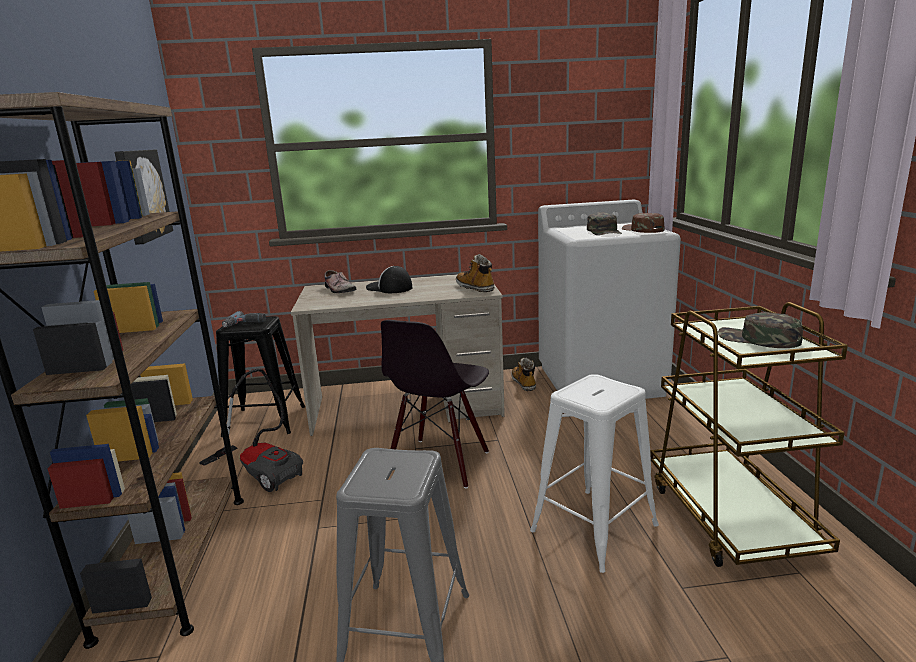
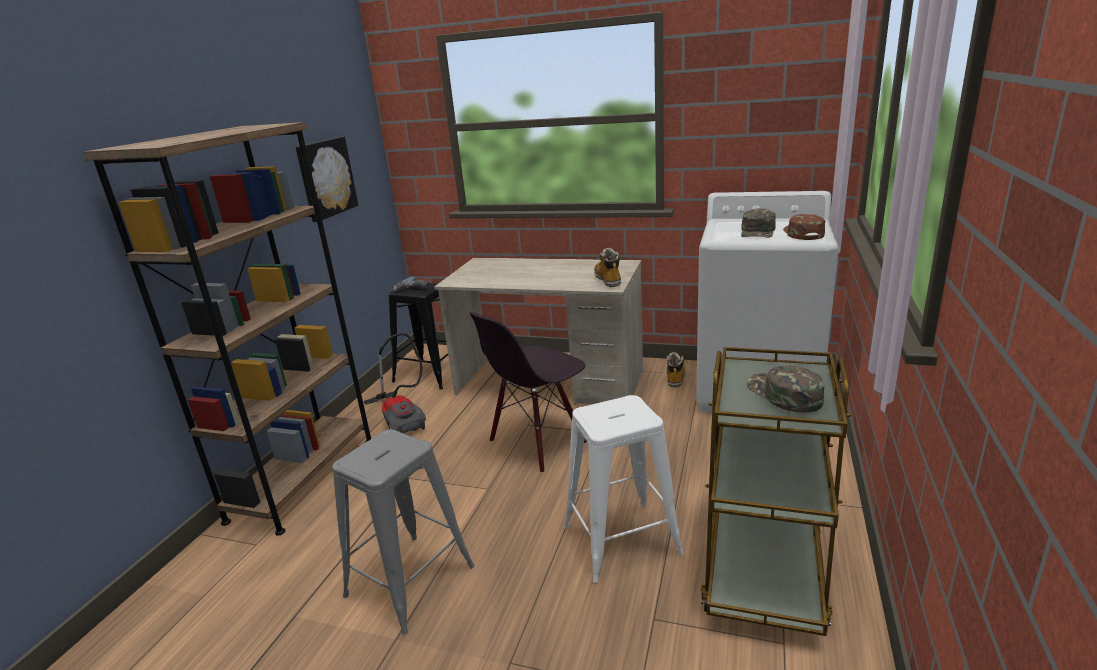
camera: 25 degrees right, 5 degrees up
(338, 290) = (493, 266): shoe -> none
(389, 288) = (535, 270): cap -> none

